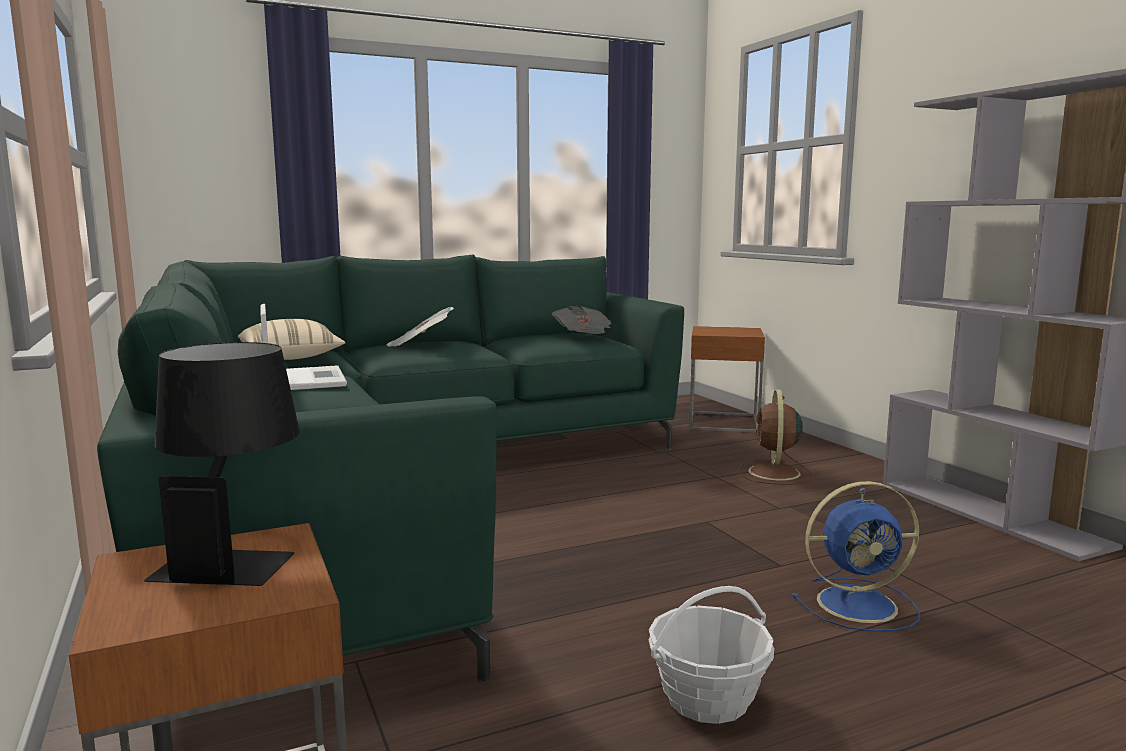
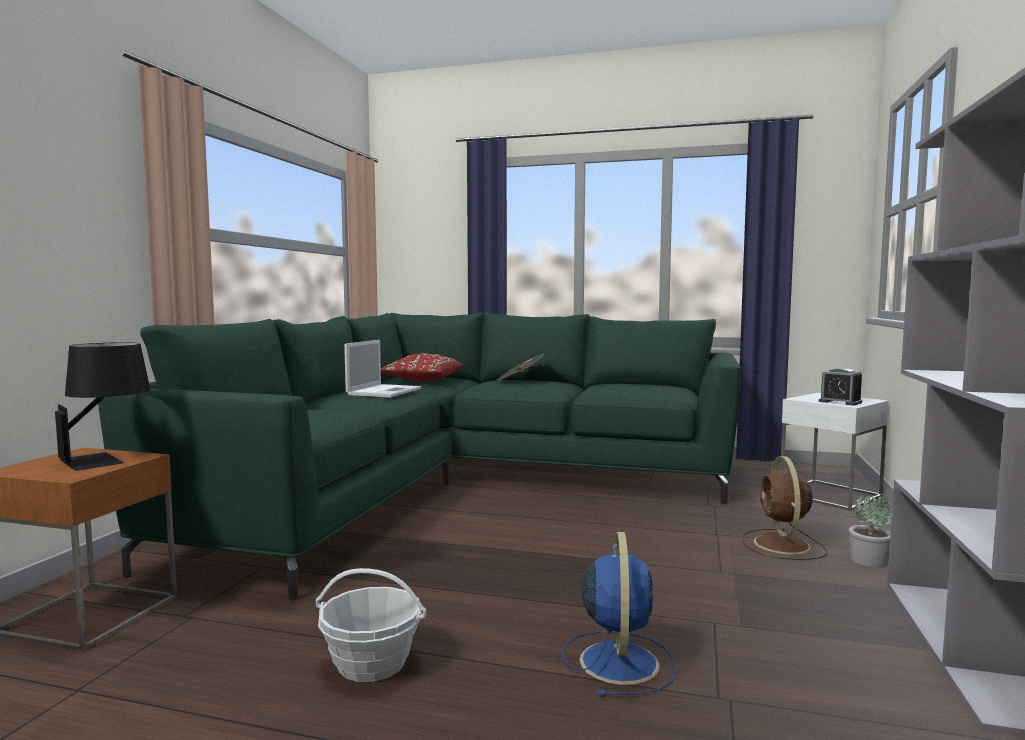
camera: 40 degrees right, 5 degrees down
(291, 358) = (422, 381): beige pillow -> red pillow
(583, 337) = (655, 388): newspaper -> none
(723, 422) = (830, 495): brown side table -> white side table
(738, 333) = (840, 402): none -> alarm clock
(774, 473) = (782, 545): brown fan -> brown fan turned 45 degrees counterclockwise
(842, 469) = (870, 561): none -> potted plant
(860, 604) = (618, 660): blue fan -> blue fan turned 120 degrees counterclockwise

